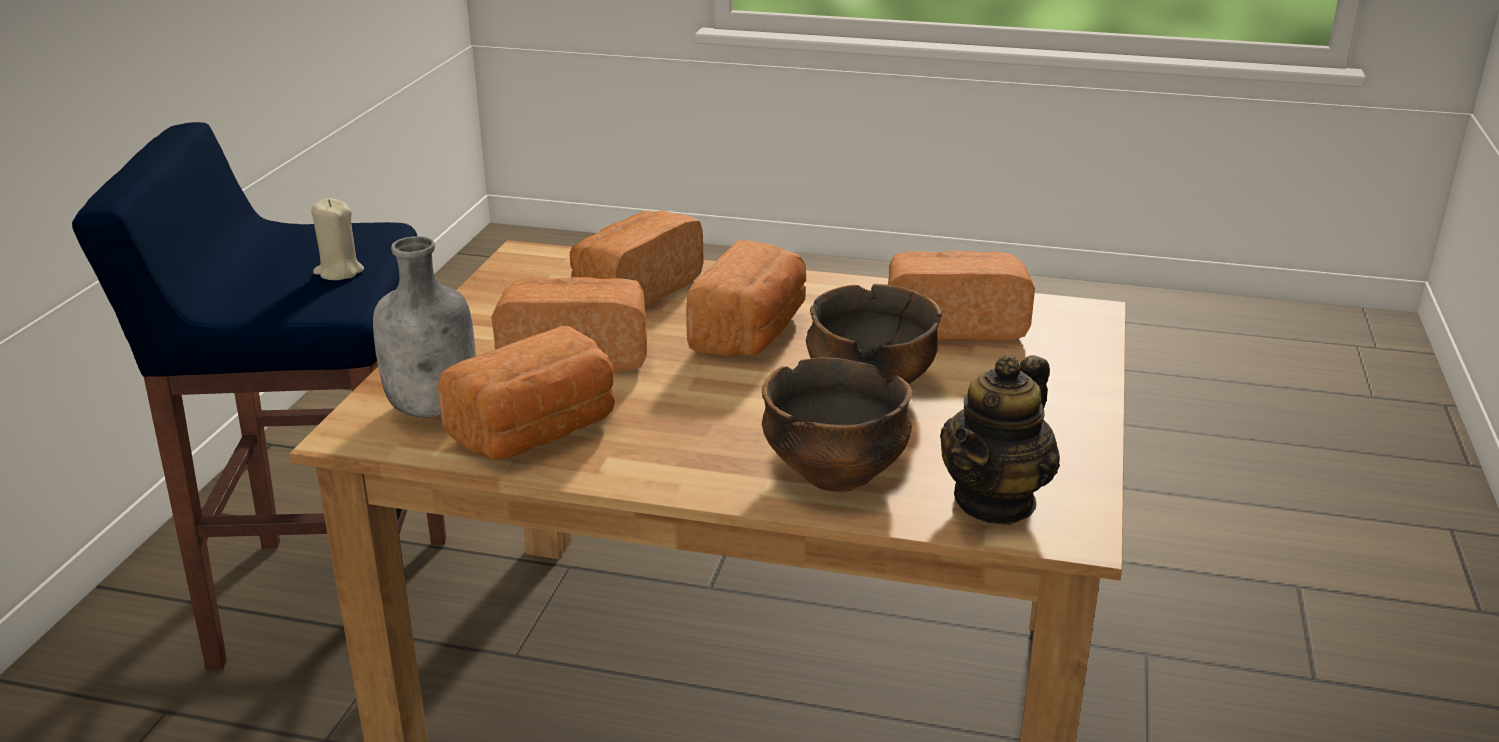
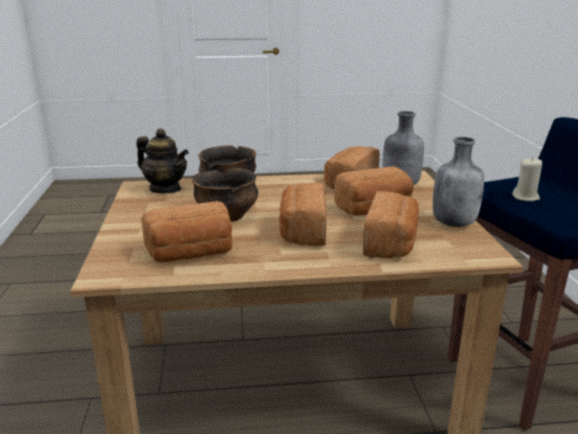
camera: 160 degrees right, 5 degrees down
(484, 306) = (454, 223): none -> grey bottle
(995, 501) = (165, 189): teapot -> teapot turned 105 degrees clockwise

